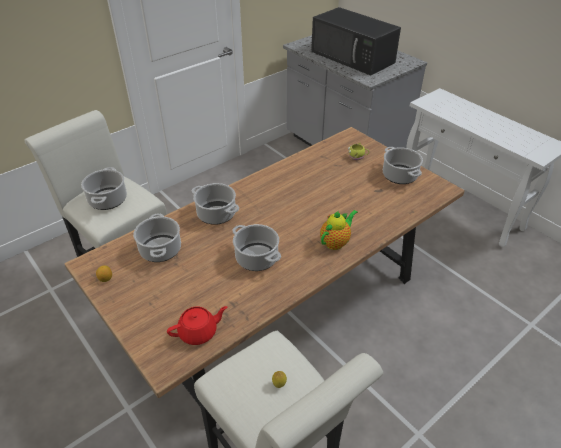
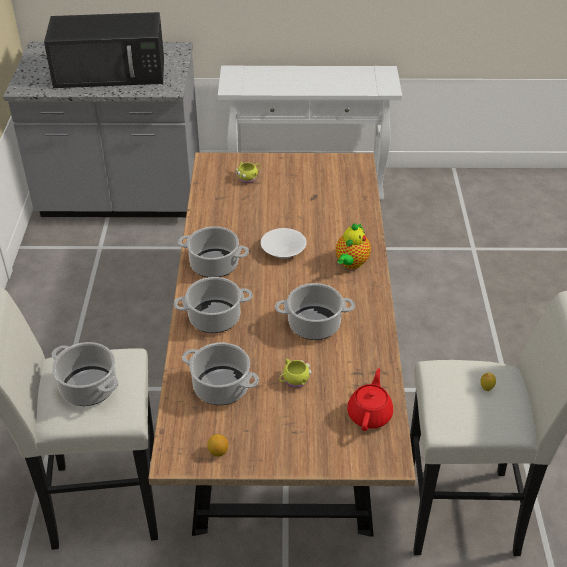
camera: 50 degrees left, 0 degrees up
(196, 277) = (294, 381): none -> yellow mug
(310, 206) = (283, 250): none -> white bowl
(336, 242) = (351, 263): teapot -> teapot turned 150 degrees counterclockwise
(399, 175) = (309, 173): cooking pot -> cooking pot (213, 265)

